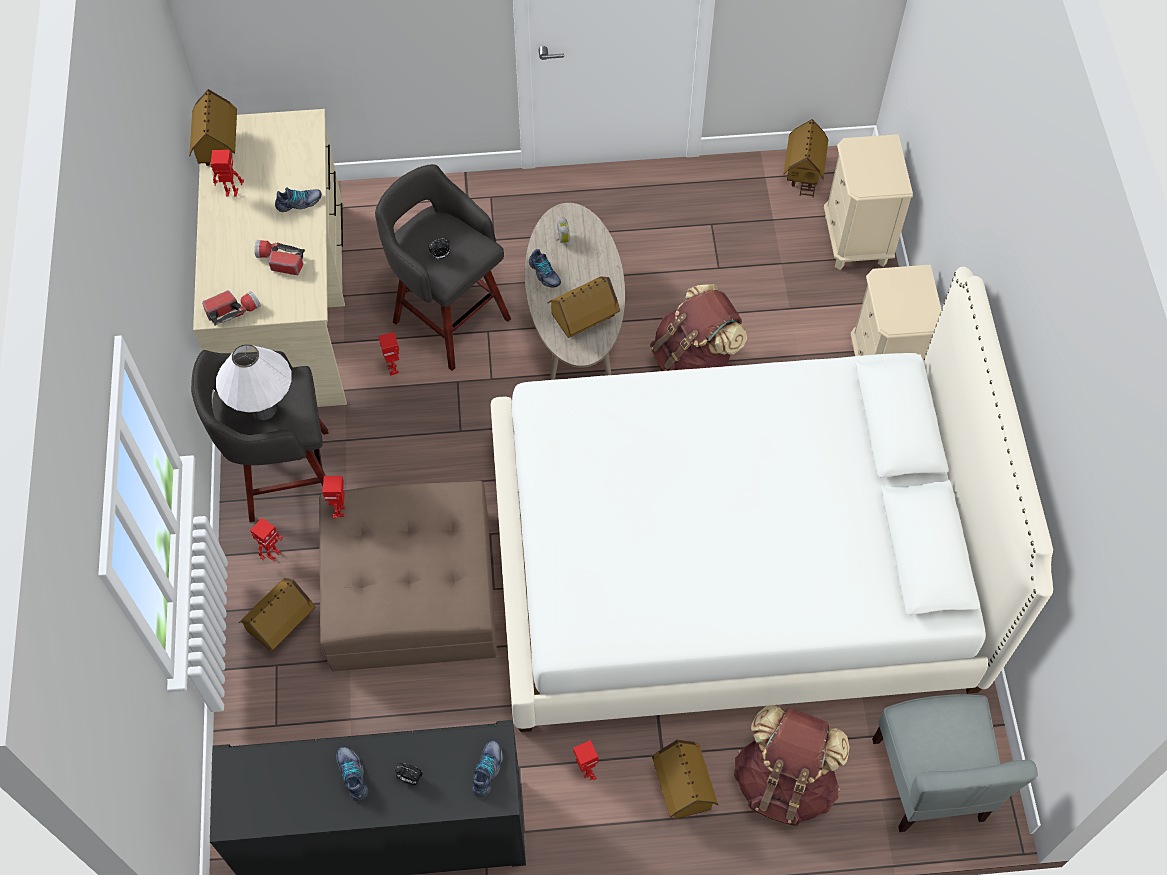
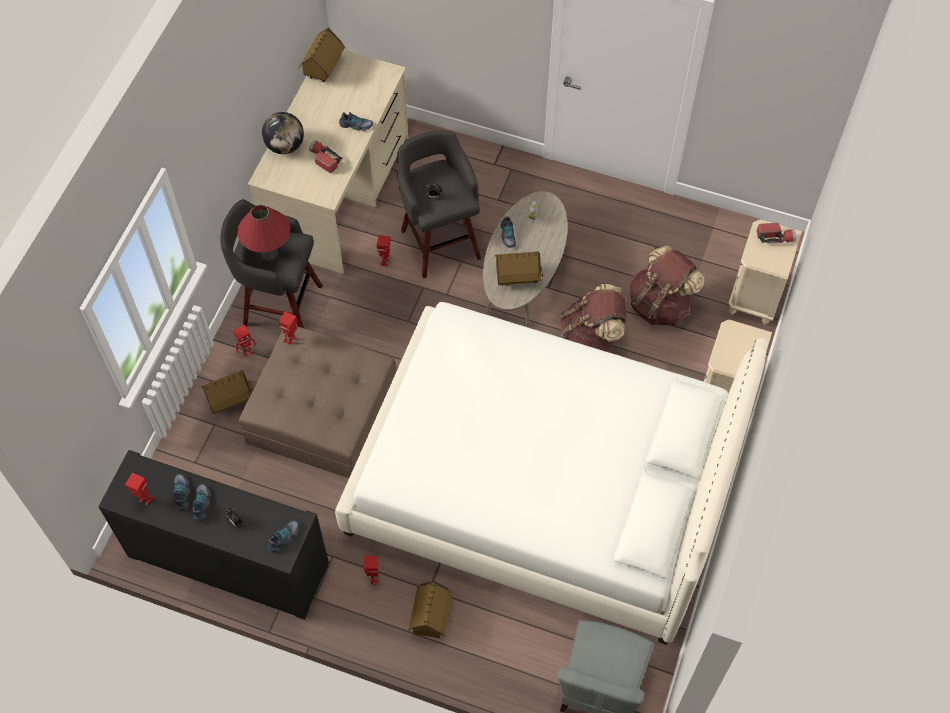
camera: 25 degrees right, 0 degrees up
(218, 263) = (285, 146): none -> globe
(231, 193) = (316, 102): toy robot -> toy robot (145, 500)
(233, 311) = (278, 181): flashlight -> flashlight (775, 237)
(264, 409) = (269, 253): white table lamp -> red table lamp
(318, 772) = (182, 493): none -> shoe
(784, 782) = (500, 644): brown backpack -> brown backpack (660, 305)
(803, 171) = (743, 234): toy house -> none

